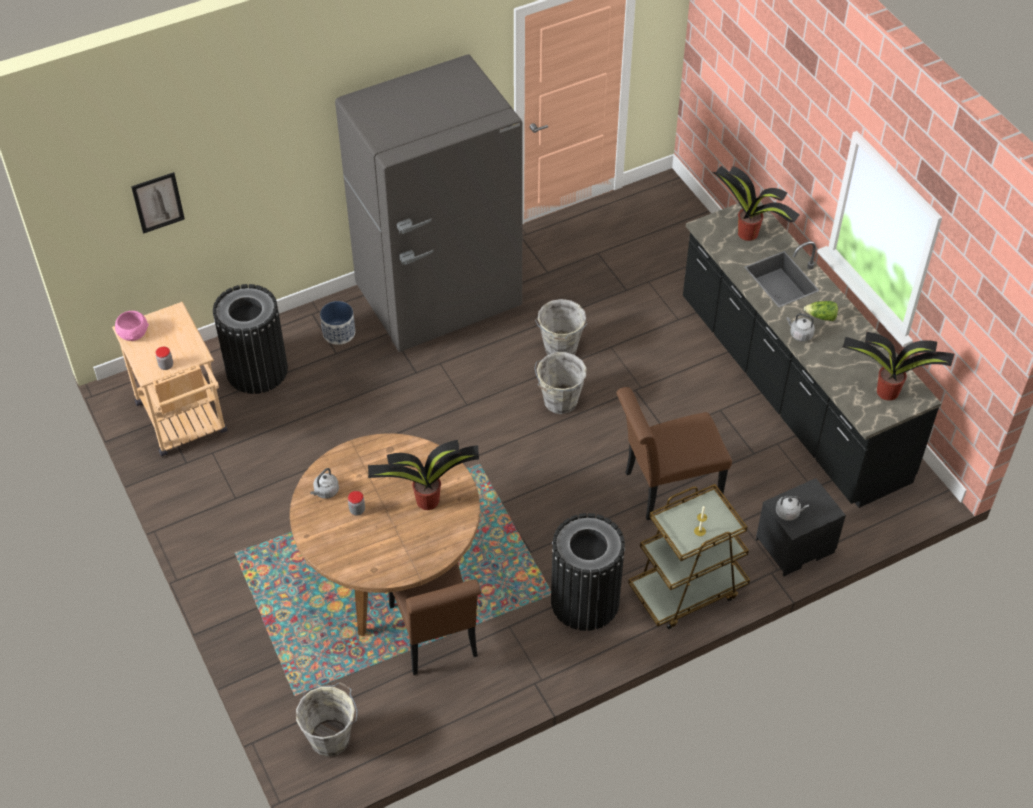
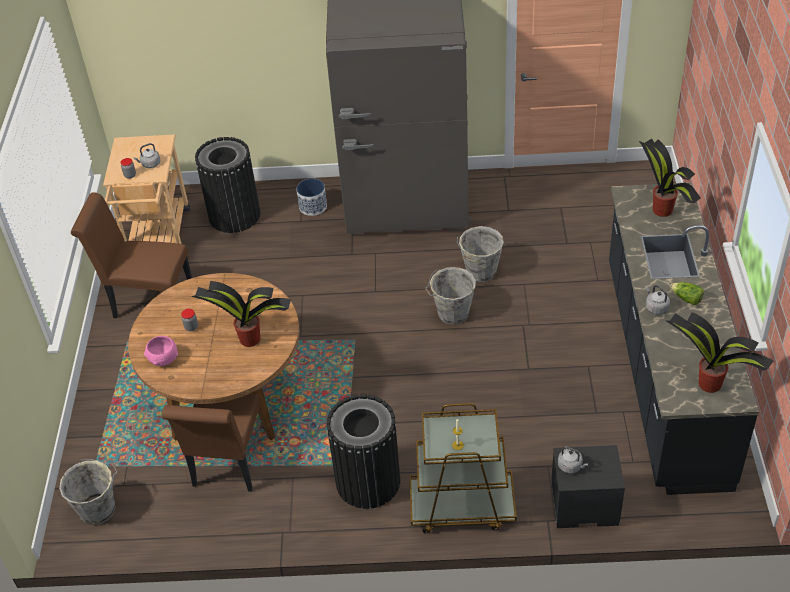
camera: 30 degrees right, 5 degrees down
(133, 334) = (124, 147): pink bowl -> pink bowl (163, 359)
(158, 202) = (169, 45): picture -> none
(325, 492) = (178, 305): grey kettle -> grey kettle (150, 164)
(666, 488) = (498, 414): brown chair -> brown chair (147, 301)

